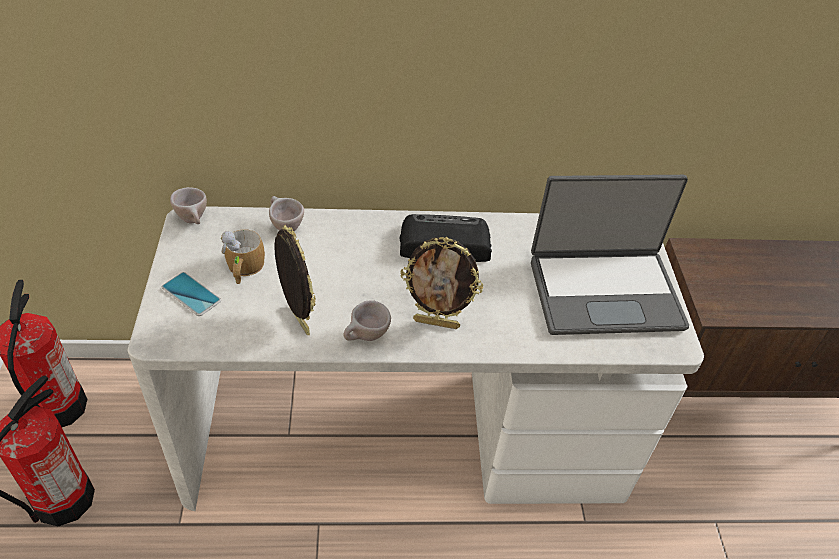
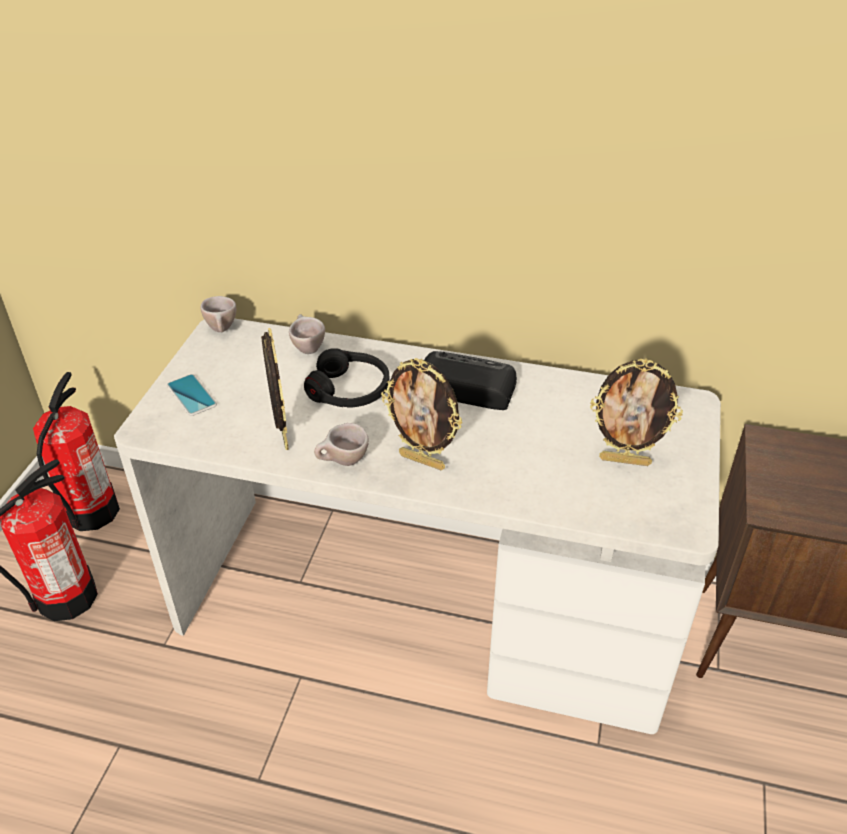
camera: 20 degrees right, 5 degrees down
(243, 269) = (250, 380): mug -> none
(342, 263) = (349, 390): none -> black headphones
(604, 291) = (625, 460): laptop -> picture frame

